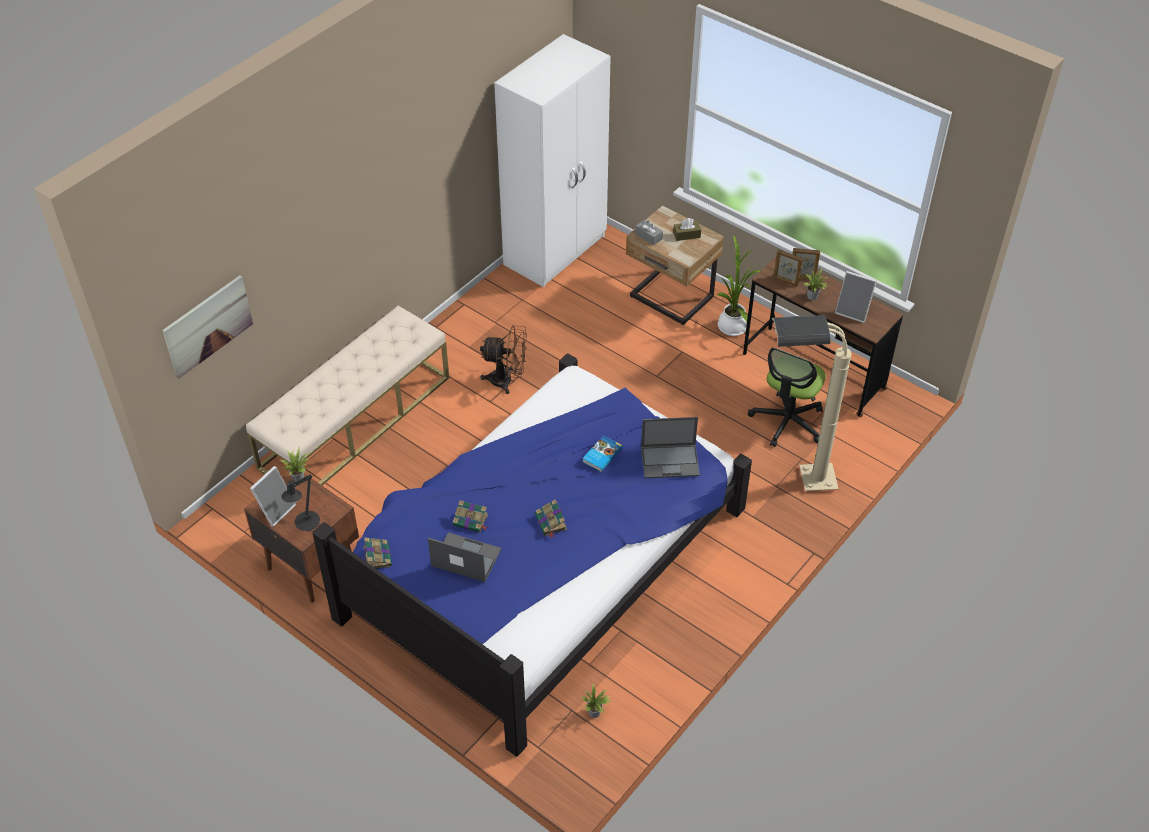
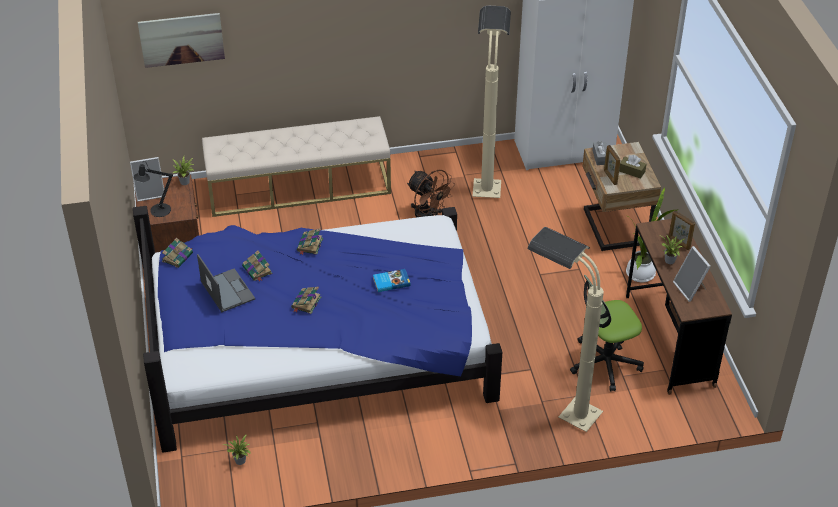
camera: 40 degrees right, 5 degrees down
(491, 466) = (310, 245): none -> book
(517, 313) = (487, 177): none -> beige floor lamp
(670, 461) = (434, 314): laptop -> none
(785, 281) = (661, 239): picture frame -> picture frame (610, 177)

